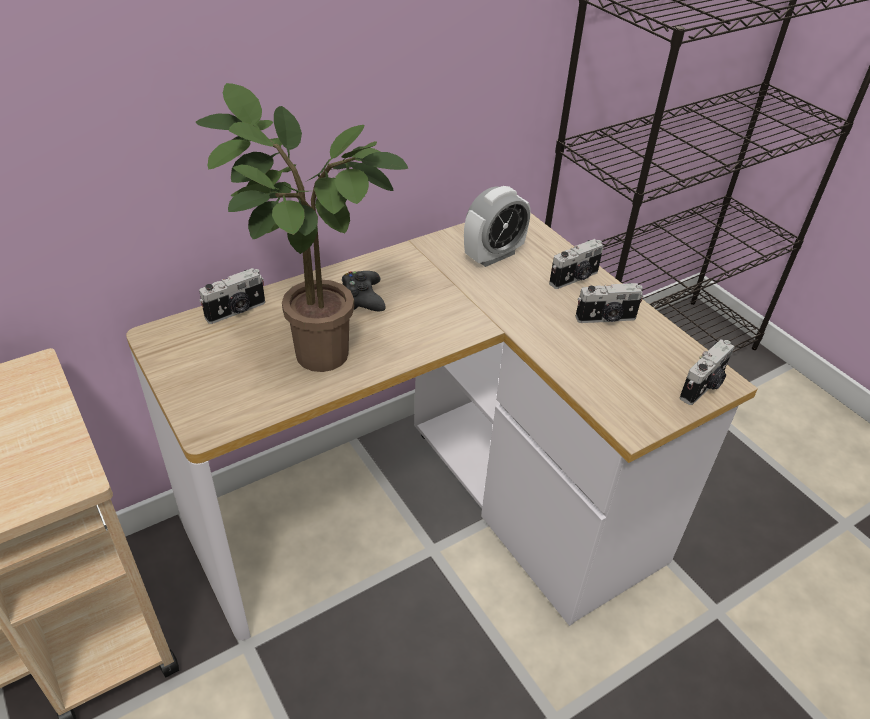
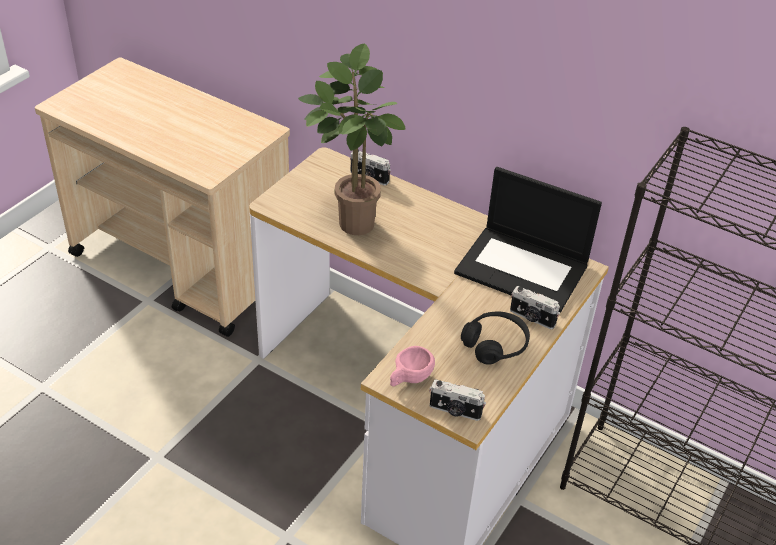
camera: 65 degrees right, 0 degrees up
(362, 298) = (422, 222): black game controller -> none
(493, 255) = (523, 269): alarm clock -> laptop
(606, 319) = (495, 345): camera -> black headphones
(638, 406) = (409, 379): none -> pink cup

